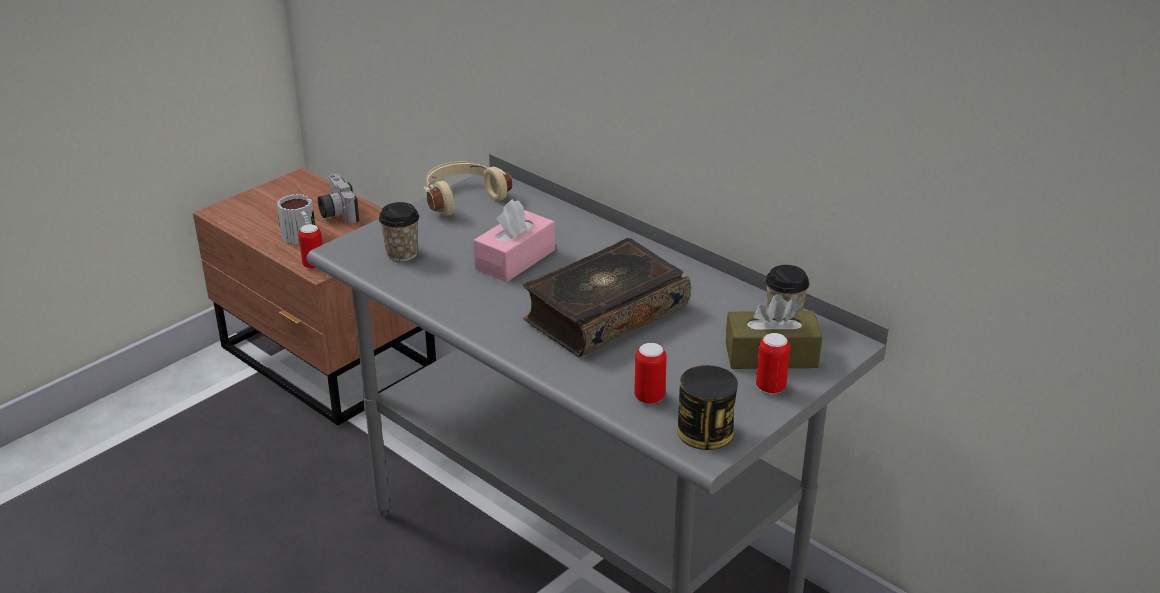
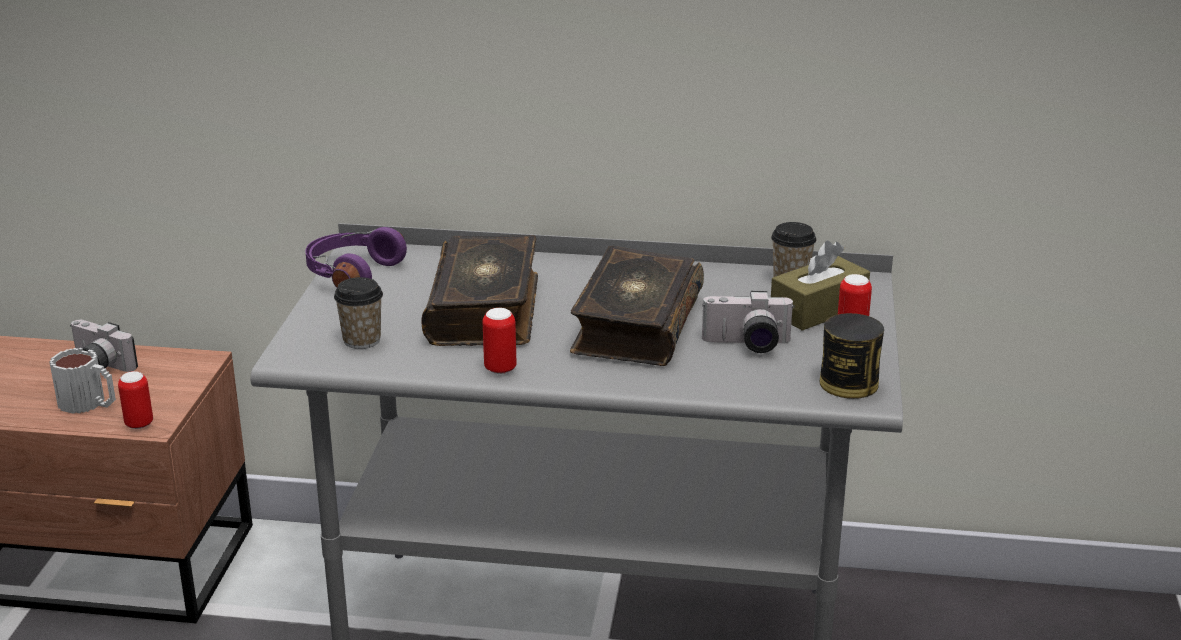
camera: 35 degrees left, 5 degrees down
(461, 198) = (351, 274): beige headphones -> purple headphones
(515, 259) = (486, 309): pink tissue box -> book
(649, 397) = (768, 375): can -> can (500, 369)
(668, 364) = (747, 345): none -> camera

